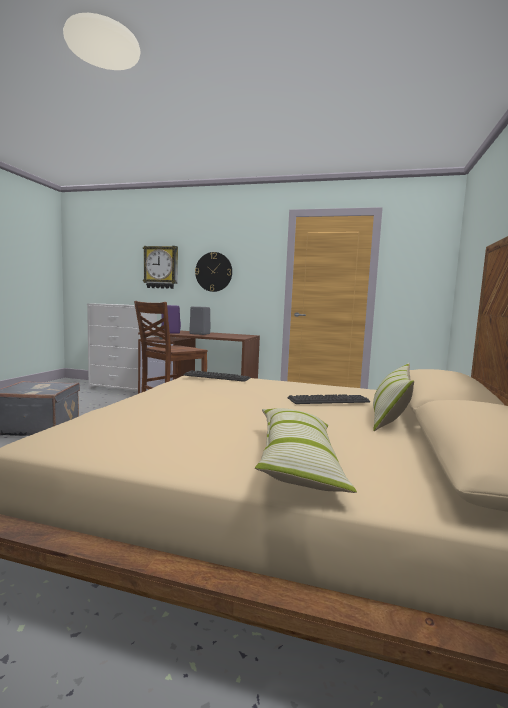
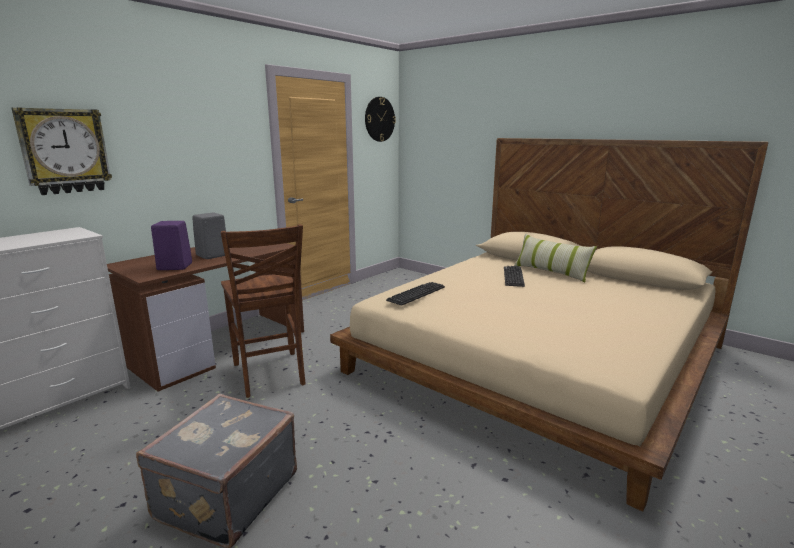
camera: 65 degrees left, 10 degrees up
(213, 272) = (174, 154): wall clock -> wall clock (379, 119)
(298, 461) = (643, 308): pillow -> none

